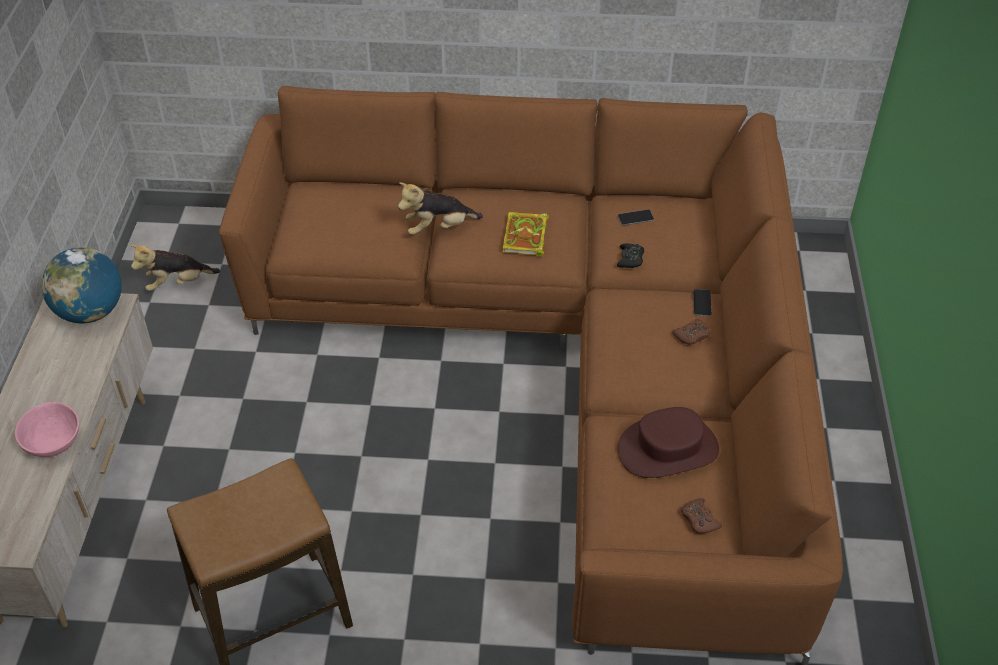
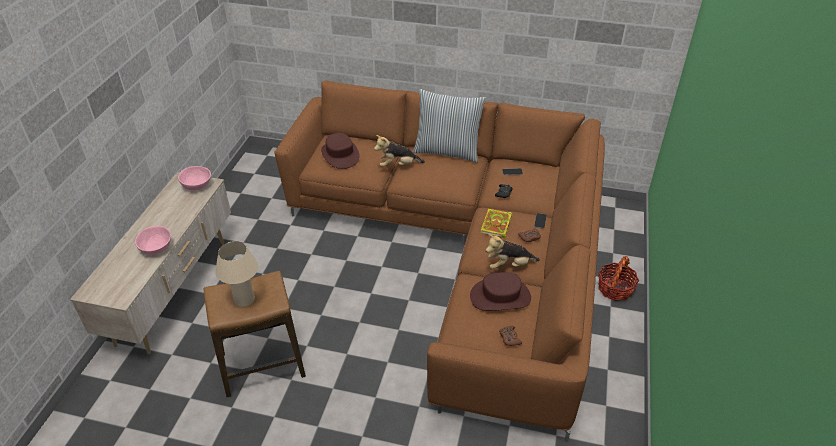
camera: 10 degrees right, 5 degrees down
(91, 312) = (196, 185): globe -> pink bowl
(177, 283) = (258, 185): plush toy -> plush toy (509, 265)
(246, 521) = (244, 300): none -> beige table lamp
(331, 220) = (340, 155): none -> brown hat
(517, 191) = (447, 151): none -> pillow
(526, 237) = (446, 175): book -> book (496, 225)
(828, 396) = (615, 289): none -> basket

